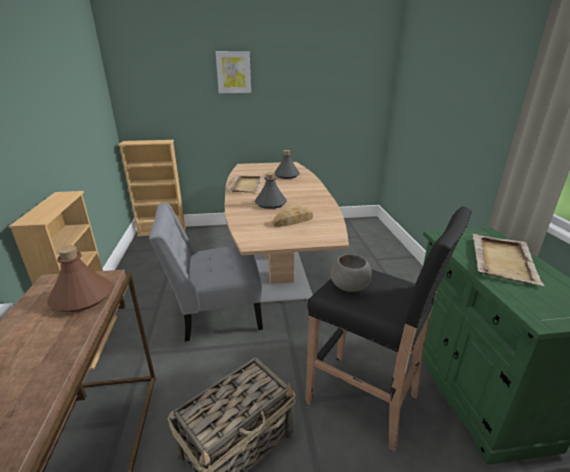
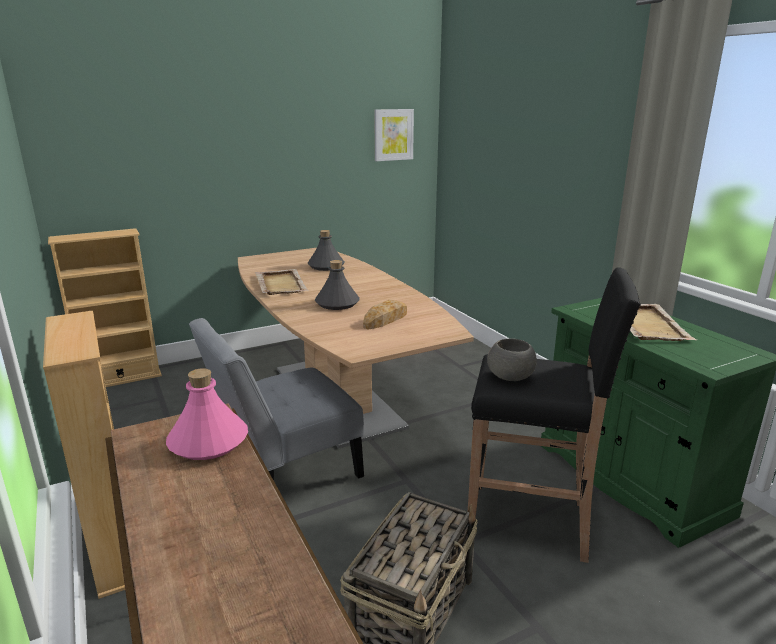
camera: 20 degrees left, 5 degrees down
(82, 298) = (209, 442): brown bottle -> pink bottle
(233, 72) = (226, 124): picture -> picture (393, 134)

